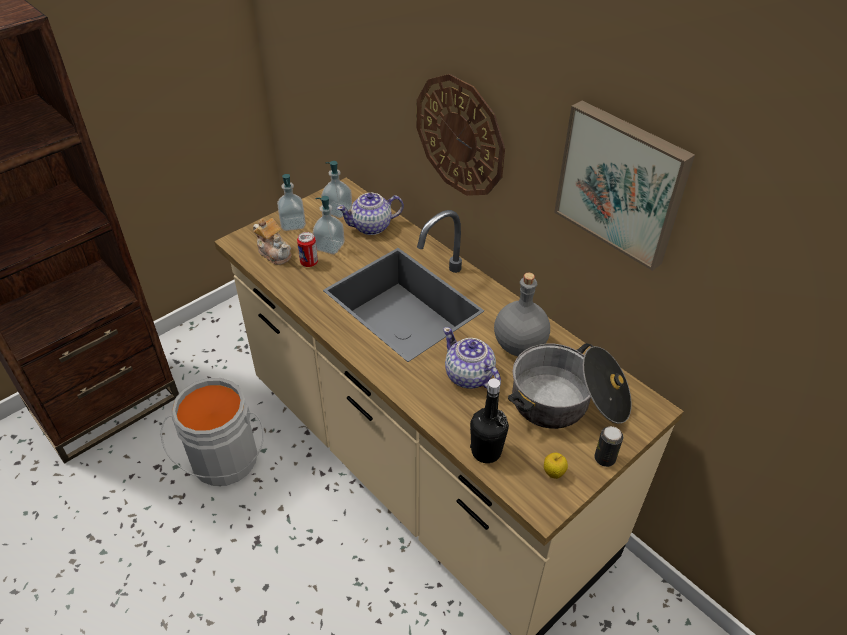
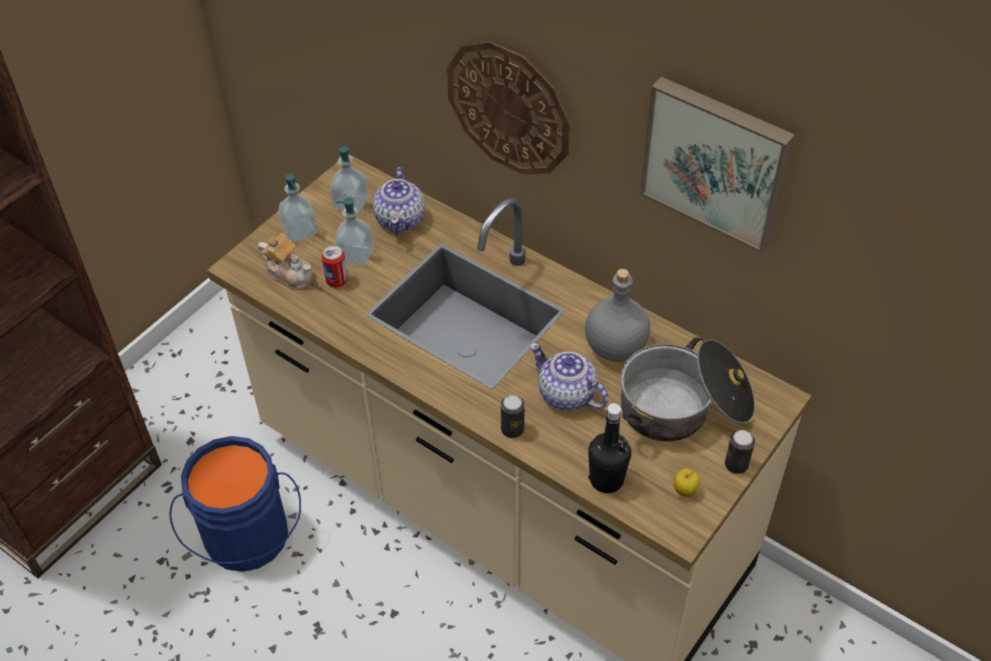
camera: 10 degrees left, 5 degrees up
(224, 462) = (247, 539): grey bucket -> blue bucket
(372, 226) = (400, 219): teapot -> teapot turned 60 degrees counterclockwise
(416, 396) = (512, 429): none -> can

